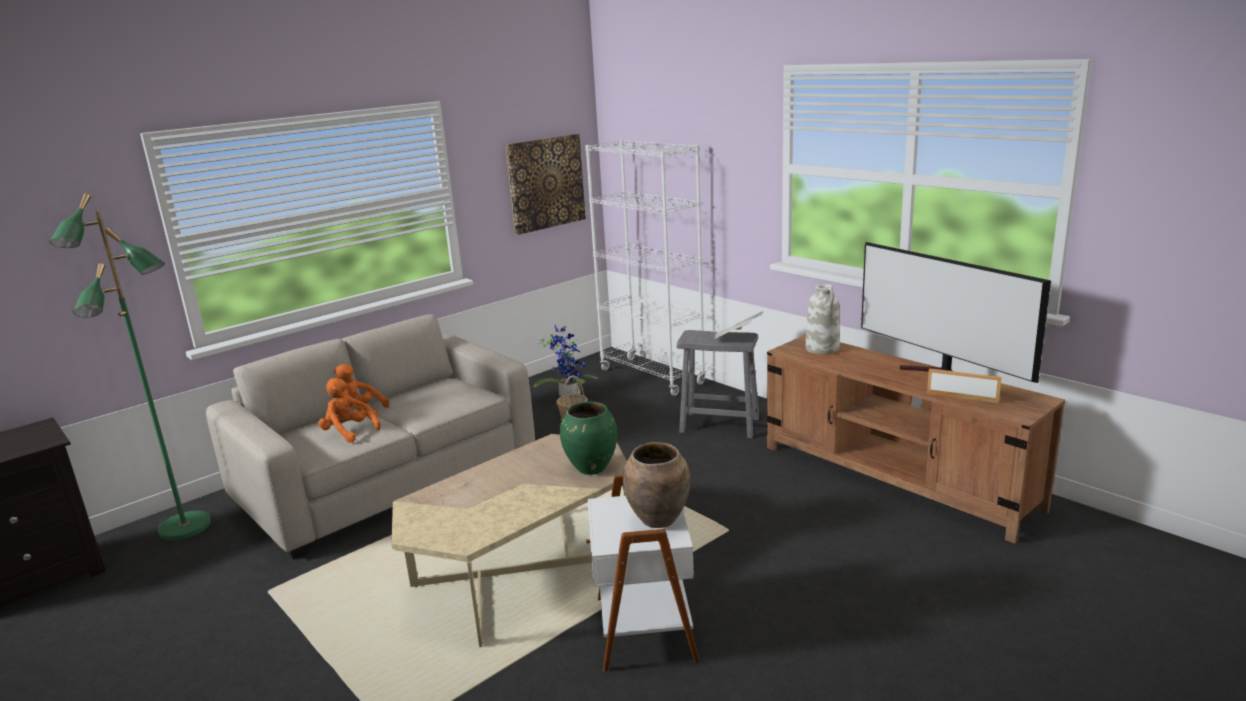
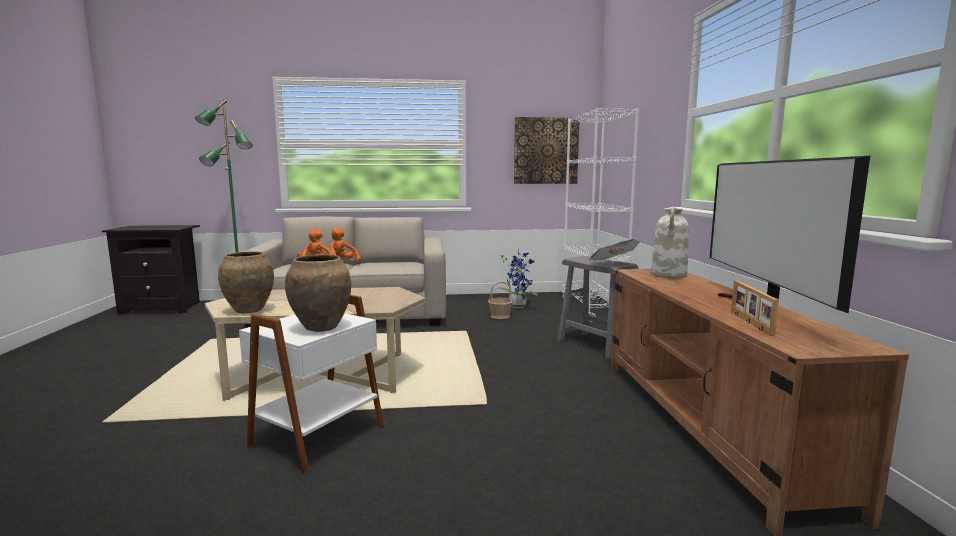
camera: 35 degrees right, 10 degrees down
(480, 531) = (248, 310): none -> brown vase
(591, 468) = (376, 304): green vase -> none
(962, 397) = (749, 322): picture frame -> picture frame turned 150 degrees counterclockwise

